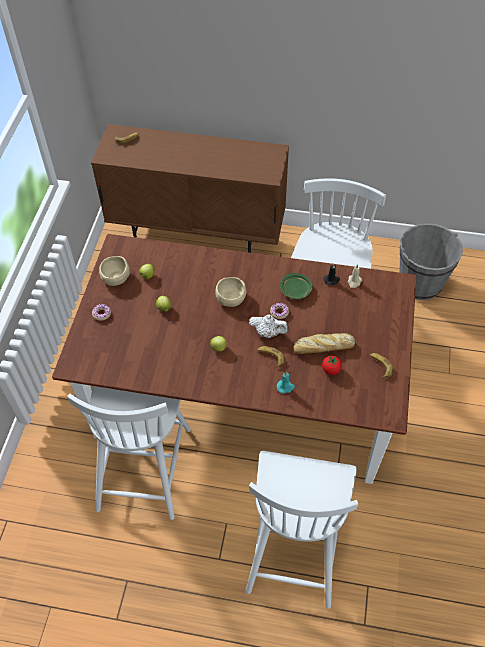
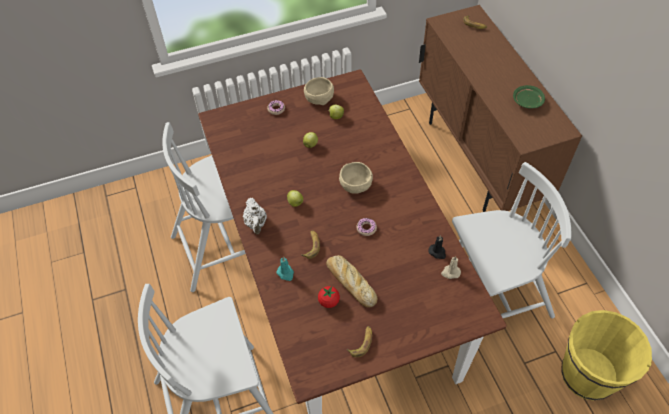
camera: 60 degrees right, 0 degrees up
(268, 332) = (337, 231): white teapot -> white teapot (256, 223)
(296, 290) = (402, 229): green plate -> green plate (527, 101)
(420, 283) = (588, 374): grey bucket -> yellow bucket

